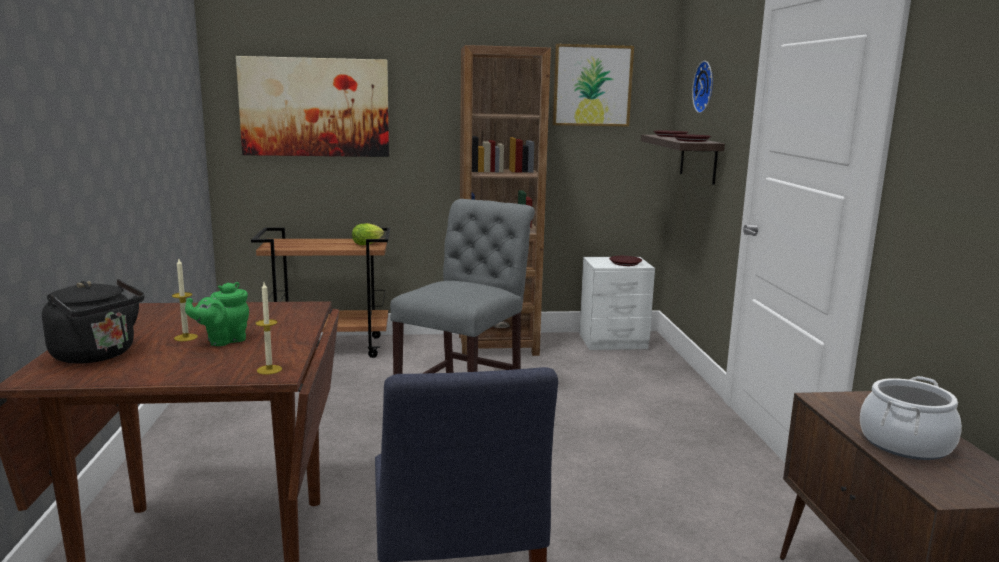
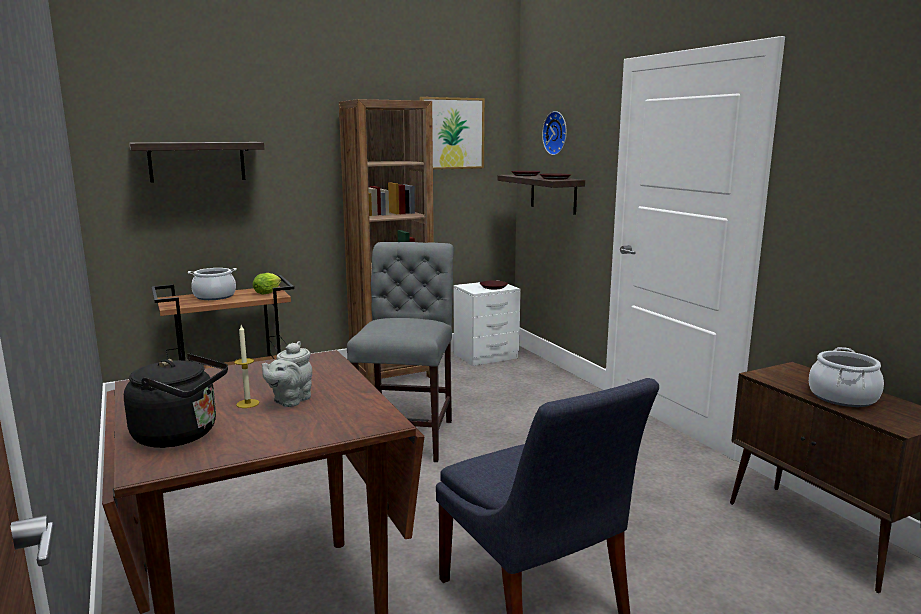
camera: 20 degrees left, 0 degrees up
(223, 341) = (290, 401): green teapot -> grey teapot
(269, 370) = (374, 420): candle -> none
(315, 107) = (197, 161): picture -> shelf
(317, 242) = (214, 296): none -> cooking pot

